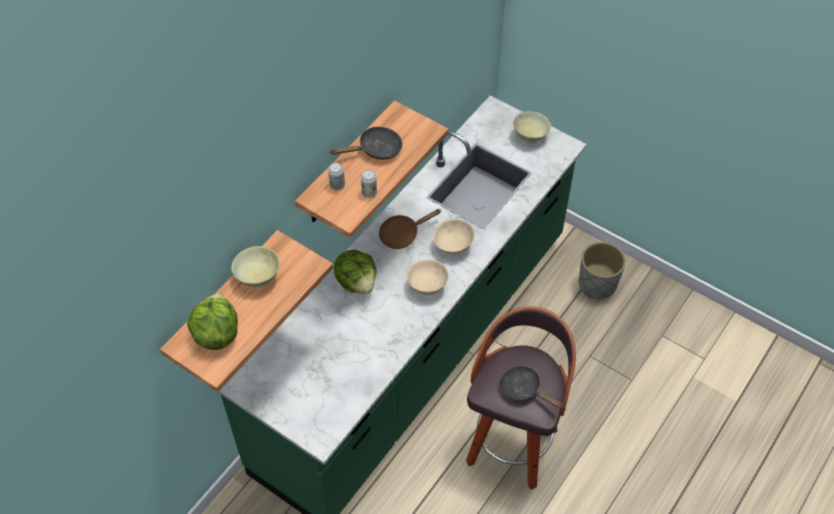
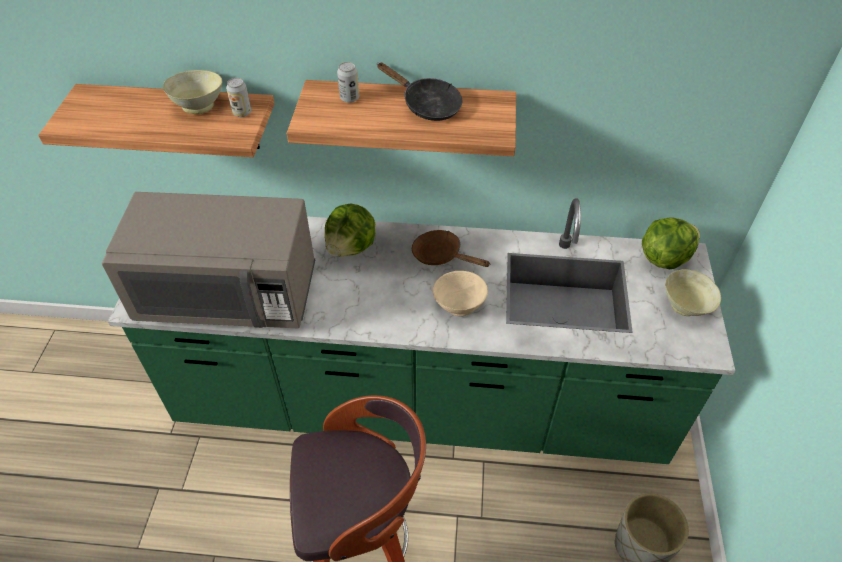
camera: 60 degrees right, 5 degrees down
(216, 334) = (109, 109): lettuce -> lettuce (664, 257)
(351, 375) = (228, 295): none -> grey microwave
(369, 192) = (357, 124): can -> can (242, 112)
(427, 286) = (387, 307): beige bowl -> none
(523, 389) = (334, 489): black frying pan -> none

